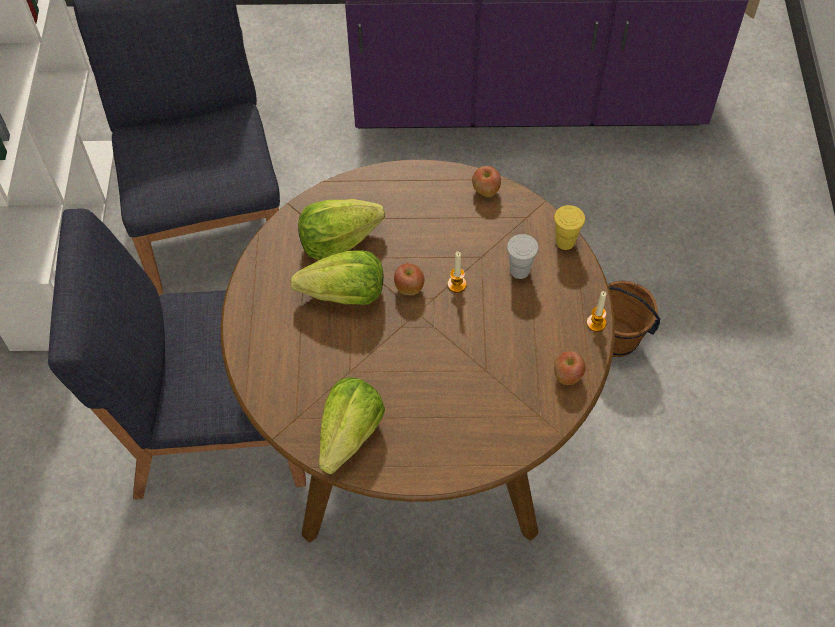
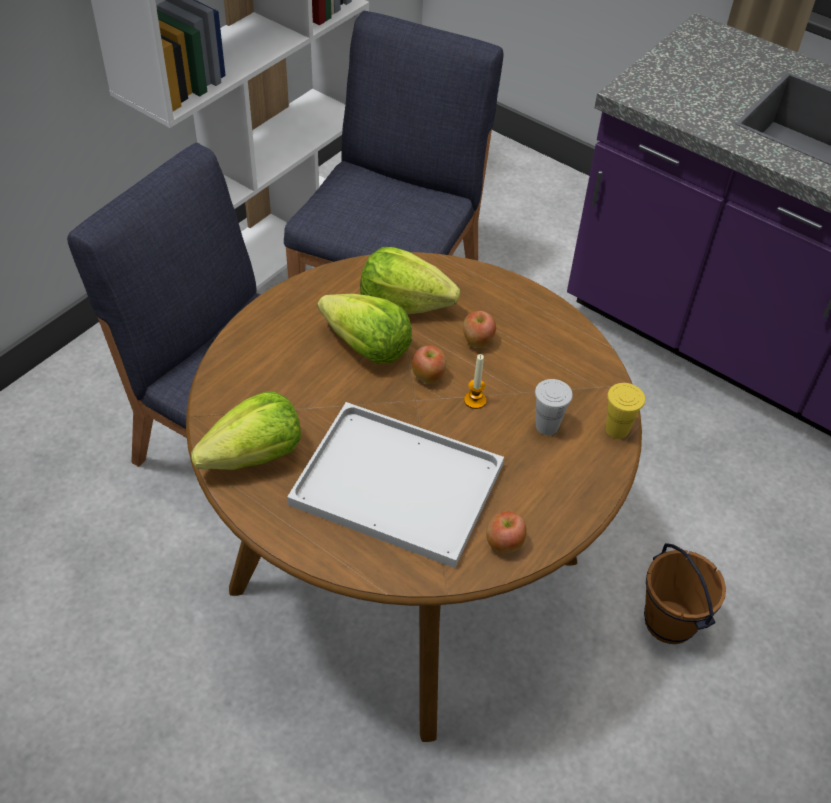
camera: 35 degrees right, 10 degrees down
(466, 382) = (401, 484): none -> white tray
(485, 190) = (579, 343): apple -> apple (477, 341)
(596, 323) = (580, 517): candle -> none

